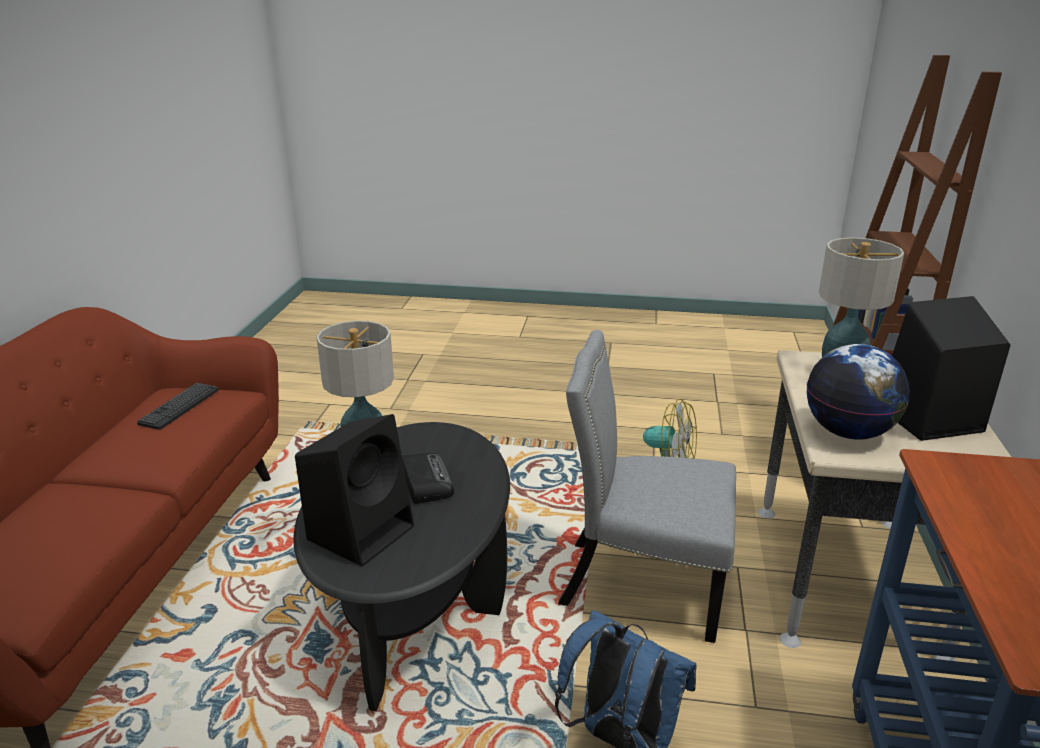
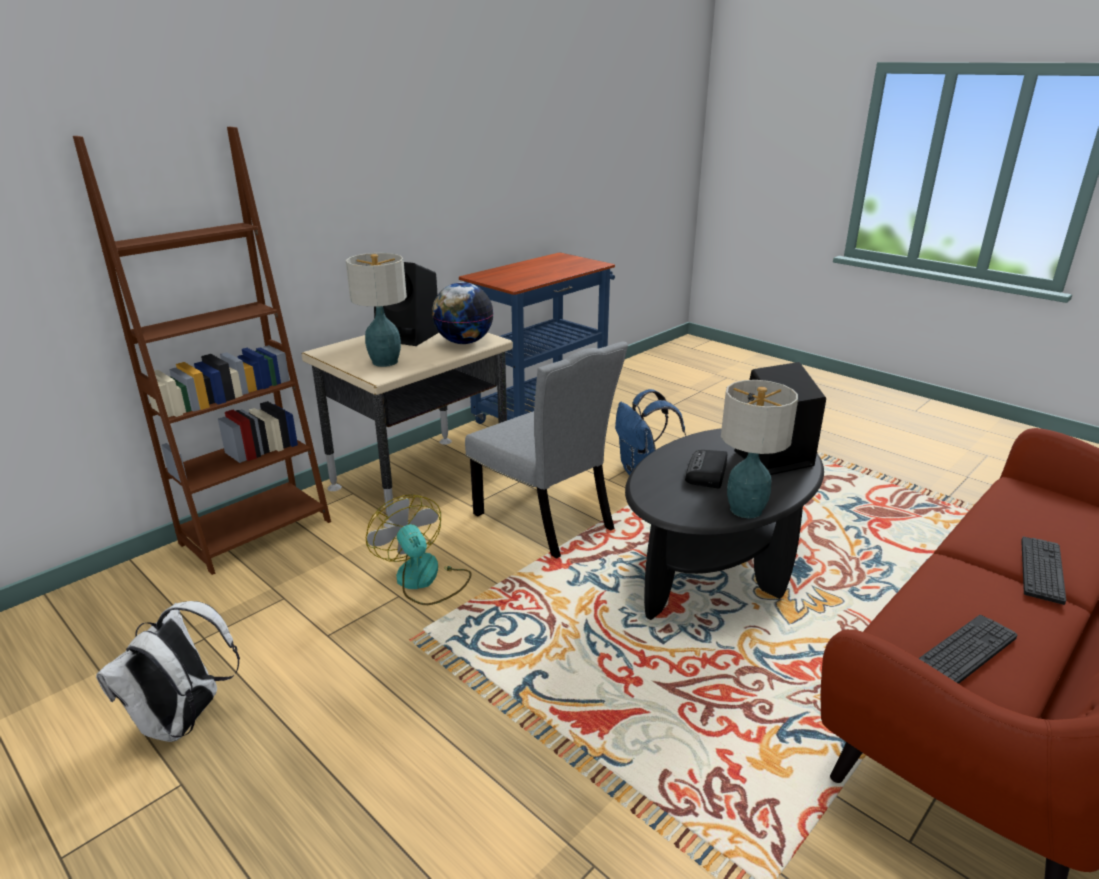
camera: 145 degrees left, 0 degrees up
(77, 487) = (1041, 570): none -> keyboard
(649, 377) = (184, 722): none -> white backpack

